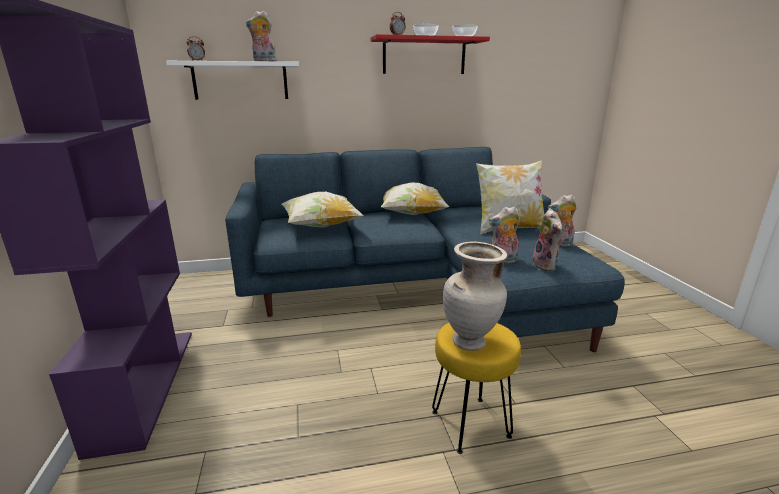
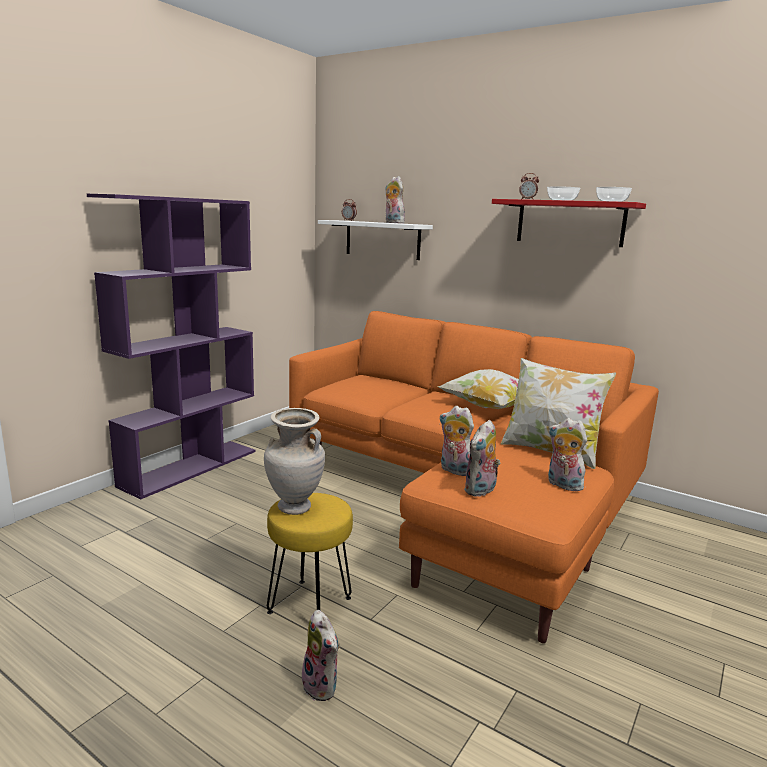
camera: 45 degrees right, 5 degrees down
(321, 226) = (380, 391): pillow -> none
(411, 290) = (463, 496): blue sofa -> orange sofa
(579, 469) = (323, 686): none -> plush toy

